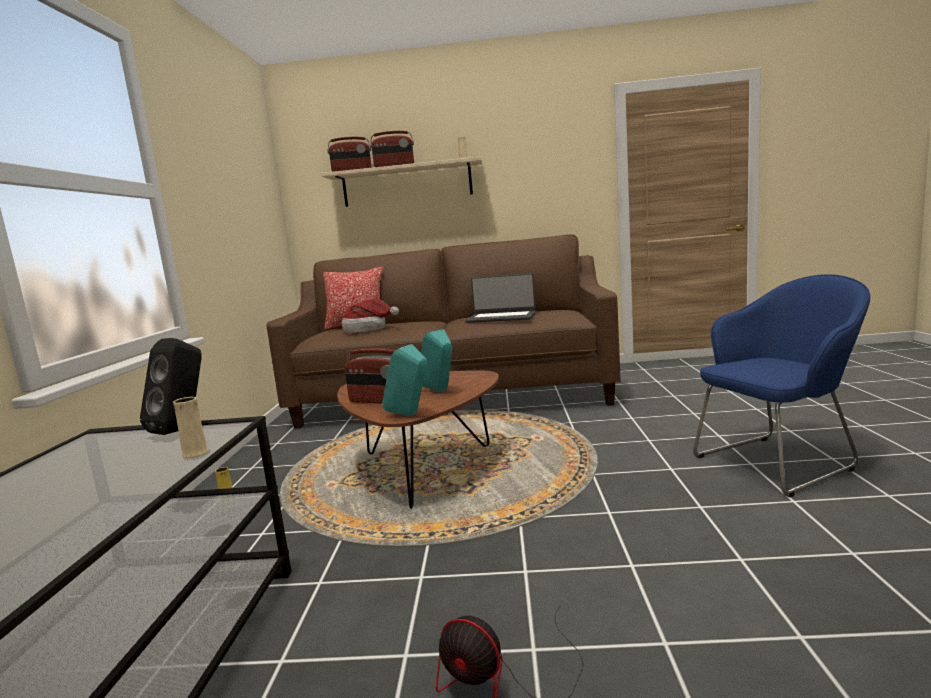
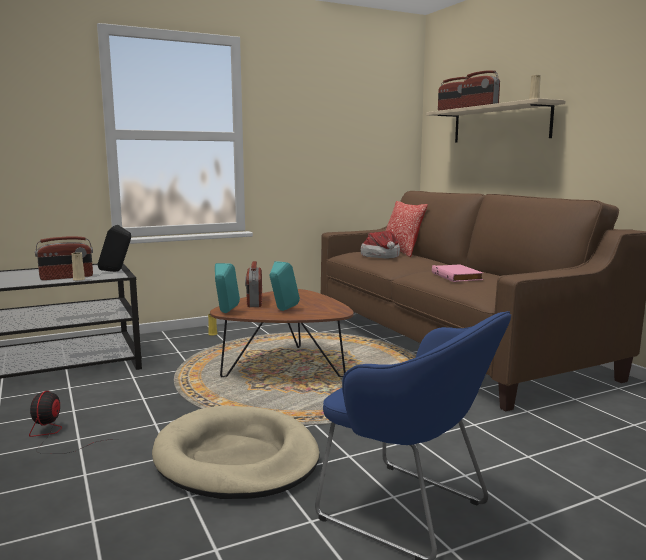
camera: 60 degrees right, 0 degrees up
(142, 466) = (66, 277): none -> radio
(501, 317) = (457, 276): laptop -> pink book
(656, 522) = (236, 458): none -> beige dog bed

